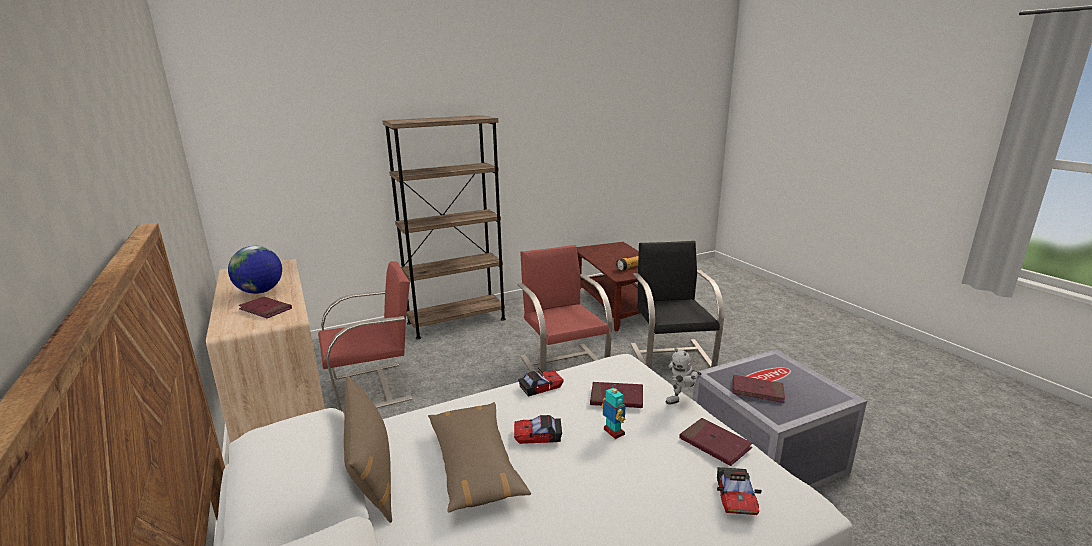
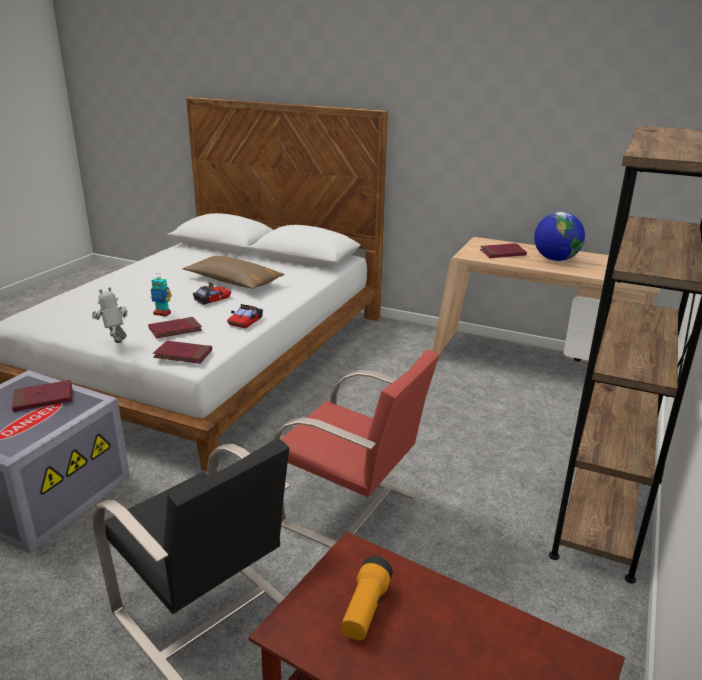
camera: 140 degrees right, 5 degrees up
(371, 471) = (285, 268): brown pillow -> none
(374, 388) = (485, 397): red chair -> none
(683, 400) = (117, 345): toy robot -> toy robot turned 45 degrees counterclockwise
(714, 444) = (83, 325): red book -> red book (183, 354)
(736, 496) = (66, 304): toy car -> none

